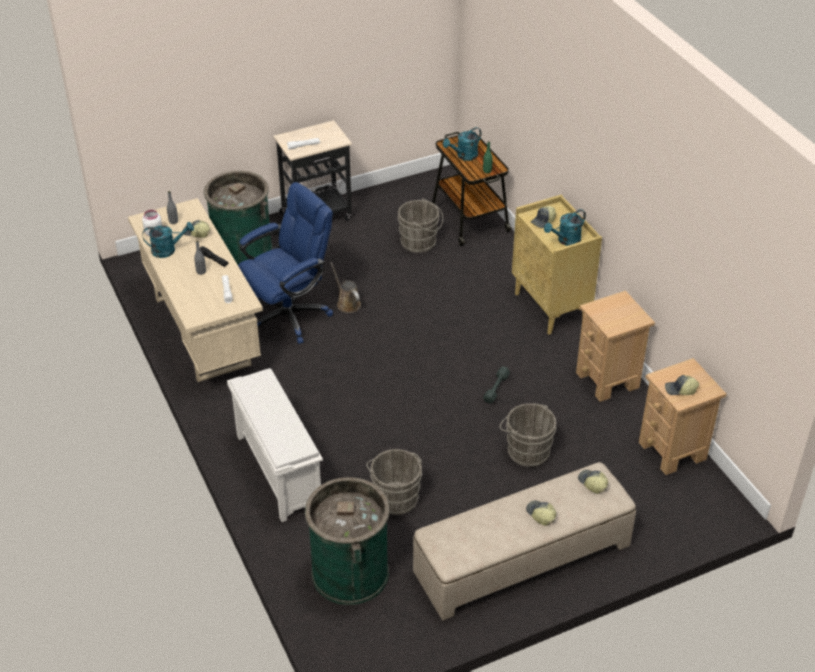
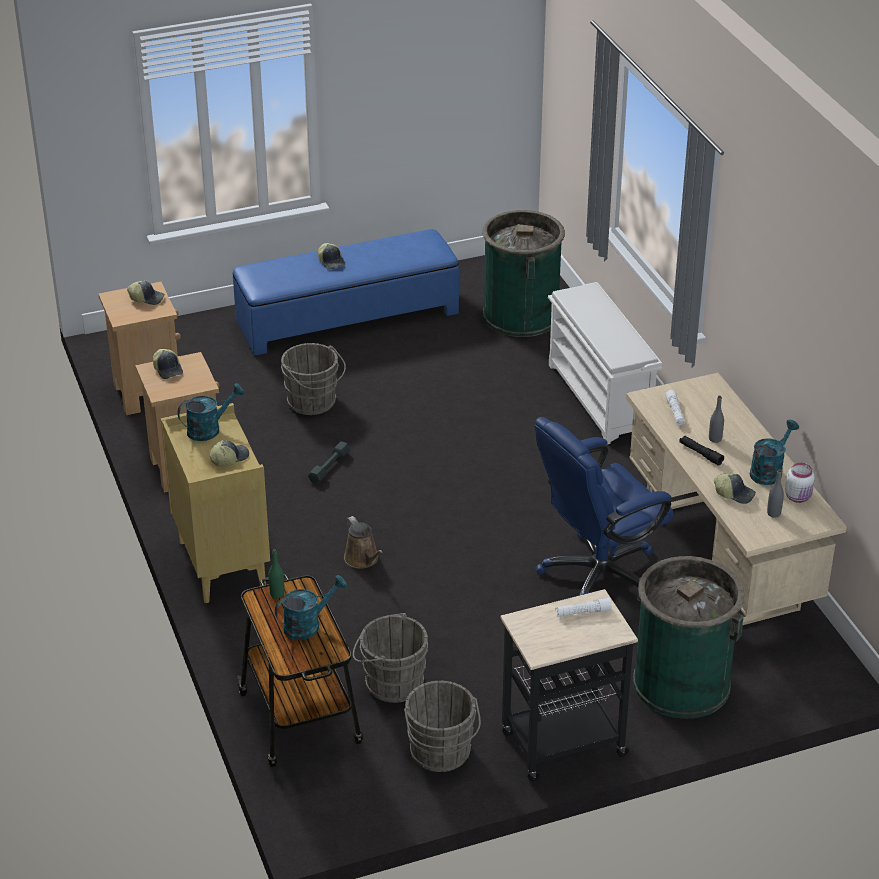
camera: 175 degrees left, 5 degrees down
(168, 250) = (769, 471): turquoise watering can -> turquoise watering can turned 135 degrees clockwise
(347, 303) = (514, 588): brown watering can -> brown watering can (363, 559)
(395, 496) = (469, 370): grey bucket -> grey bucket (441, 754)
(522, 559) = (348, 316): beige bench -> blue bench
(592, 483) = (270, 281): cap -> cap (168, 369)

